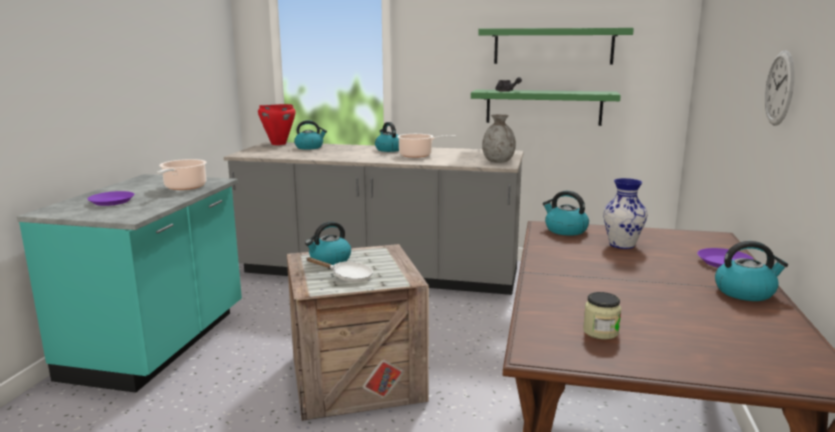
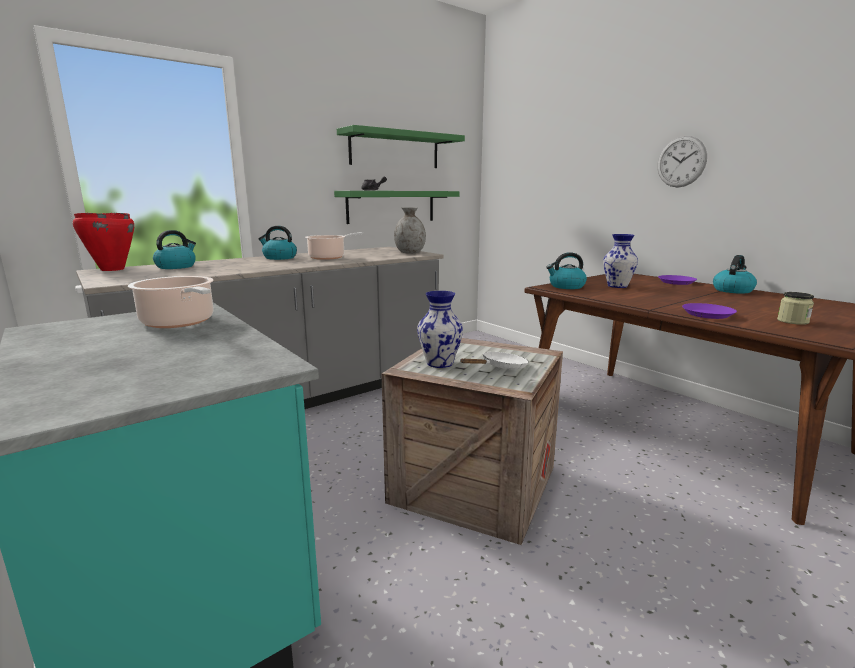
camera: 50 degrees left, 0 degrees up
(111, 202) = (129, 363): purple plate -> purple plate (707, 314)
(329, 260) = (440, 363): kettle -> vase

